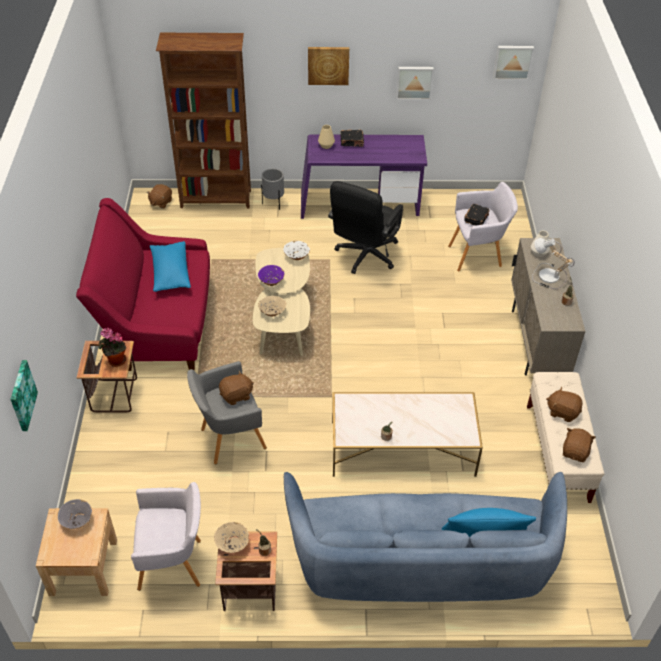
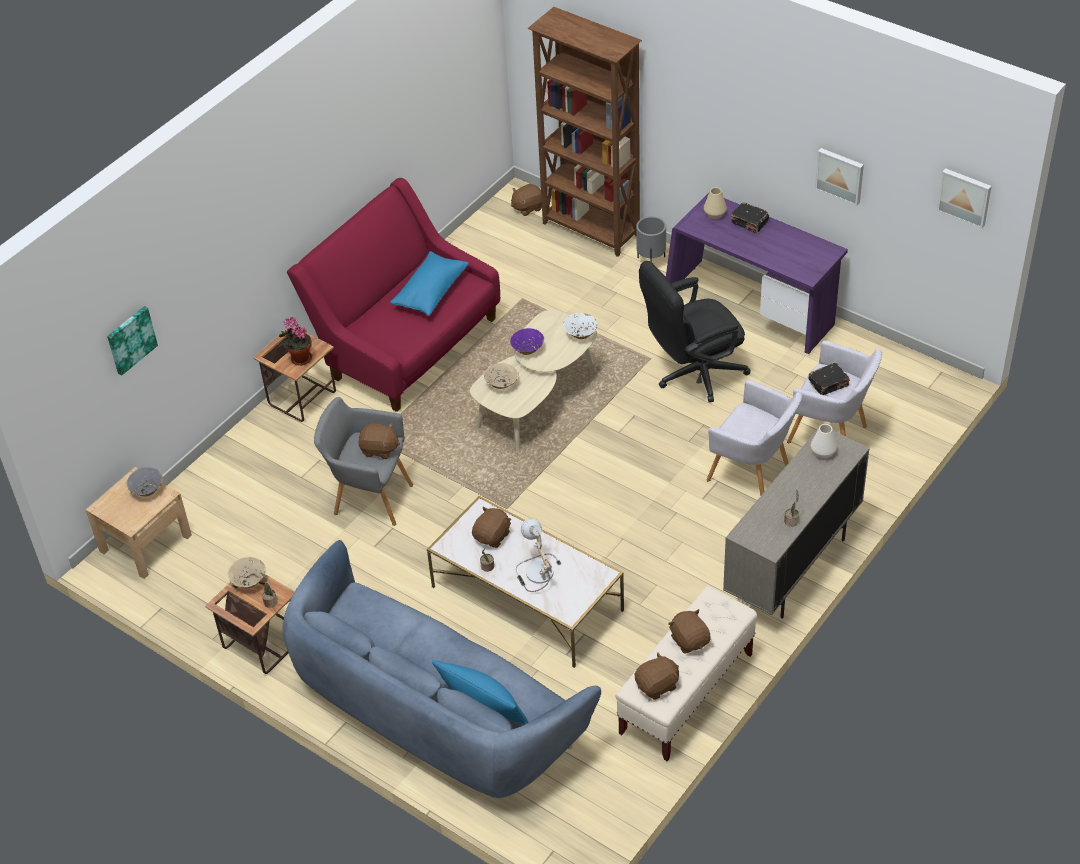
camera: 40 degrees right, 0 degrees up
(174, 564) = (219, 584): grey armchair -> grey armchair (752, 476)
(328, 65) = (738, 114): picture -> none
(369, 414) = (492, 536): none -> brown plush toy
(546, 277) = (800, 483): table lamp -> table lamp (536, 572)

